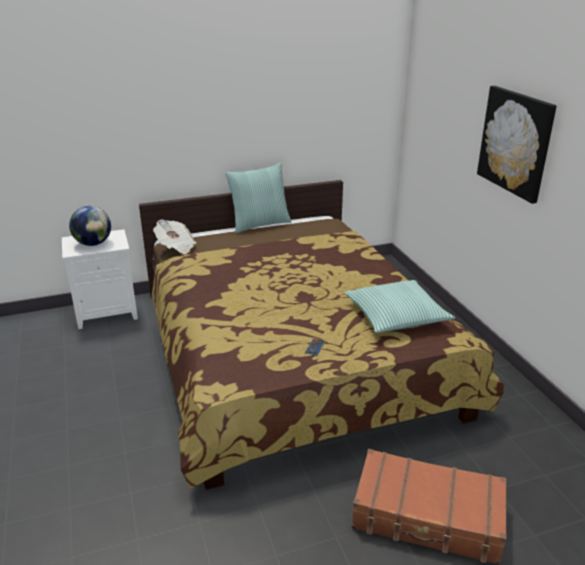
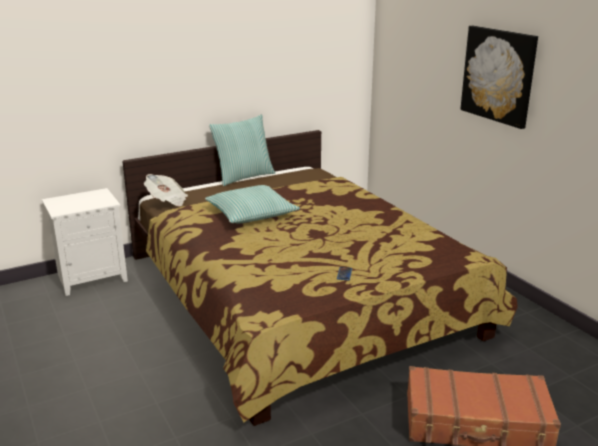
camera: 10 degrees left, 5 degrees down
(93, 243) = (79, 202): globe -> none
(396, 316) = (410, 242): pillow -> pillow (251, 214)

